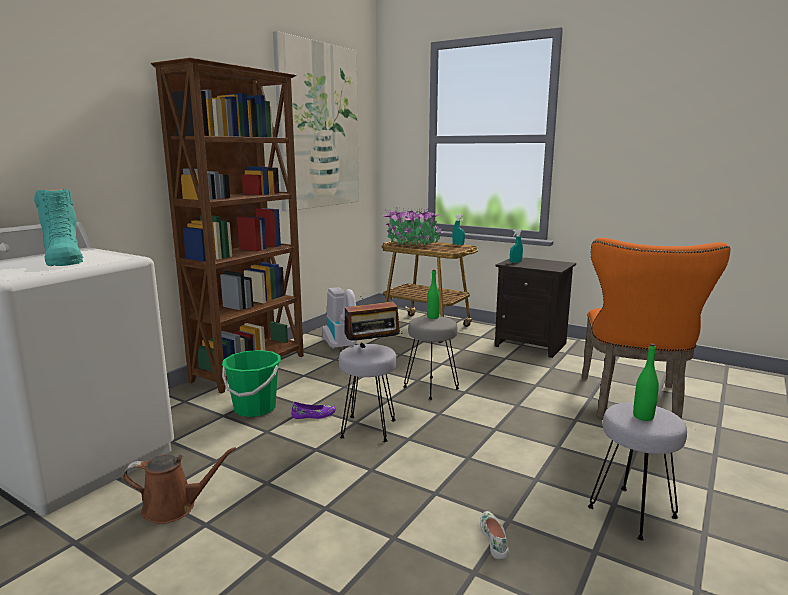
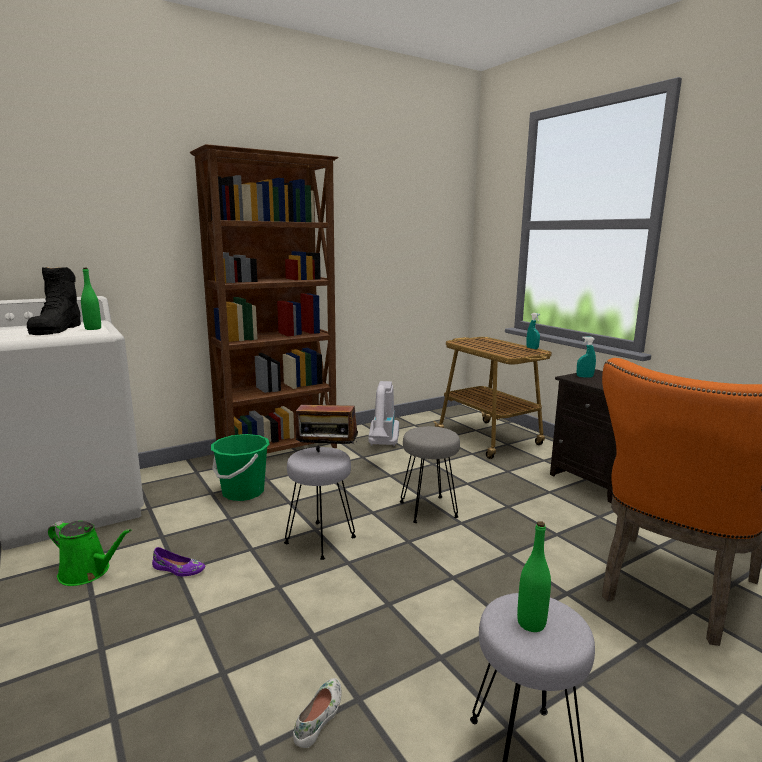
camera: 25 degrees right, 0 degrees up
(63, 259) = (57, 329): turquoise boot -> black boot
(174, 507) = (88, 572): brown watering can -> green watering can
(313, 415) = (285, 512): purple shoe -> purple shoe (178, 569)
(319, 127) = (392, 211): picture -> none
(412, 244) = (480, 343): potted plant -> none
(433, 317) = (437, 429): green bottle -> green bottle (93, 328)

